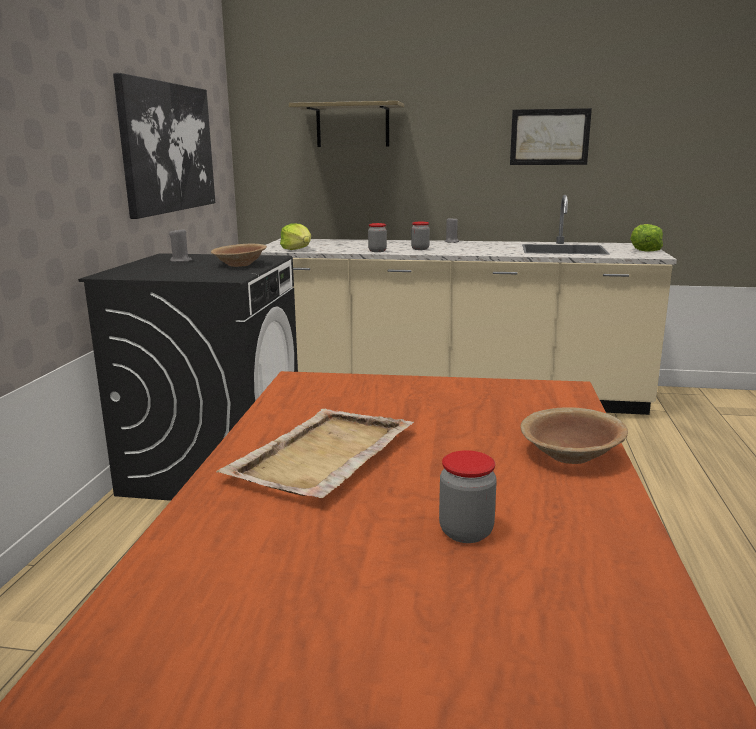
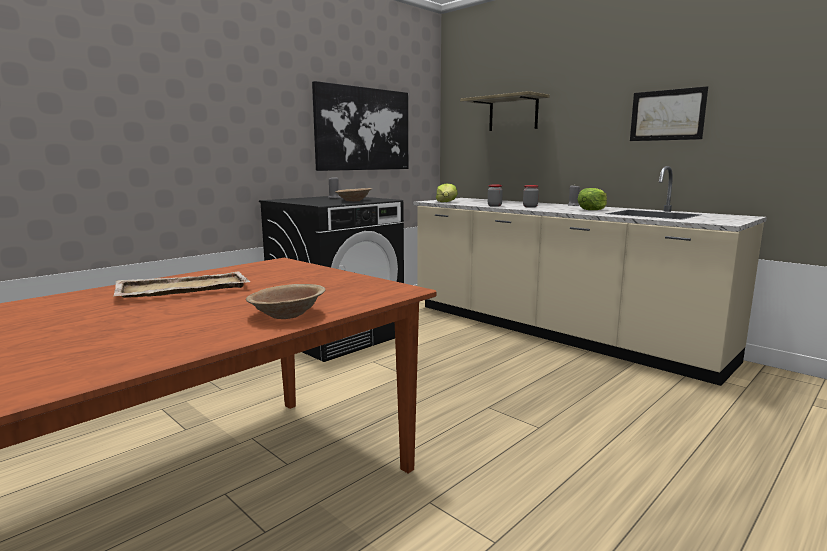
camera: 35 degrees right, 5 degrees down
(466, 532) = (132, 326): jar -> none
(644, 250) = (733, 219): lettuce -> lettuce (592, 209)

